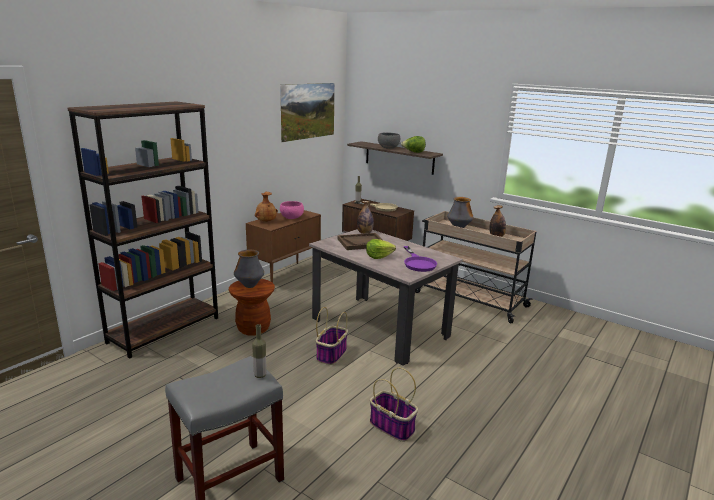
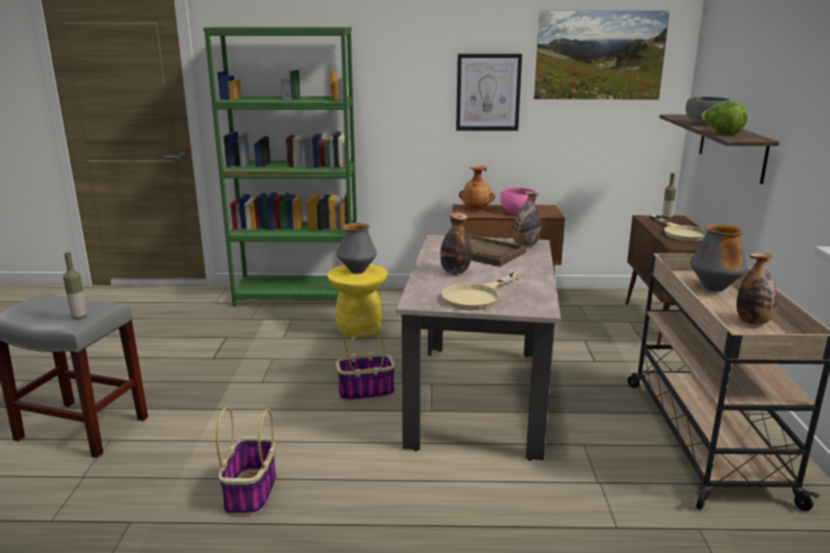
camera: 55 degrees right, 0 degrees up
(164, 330) = (298, 297): brown bookcase -> green bookcase
(253, 328) = (359, 330): brown stool -> yellow stool
(258, 141) = (488, 92): none -> picture
(378, 256) = (455, 272): lettuce -> bottle
(418, 263) = (477, 296): purple frying pan -> beige frying pan

